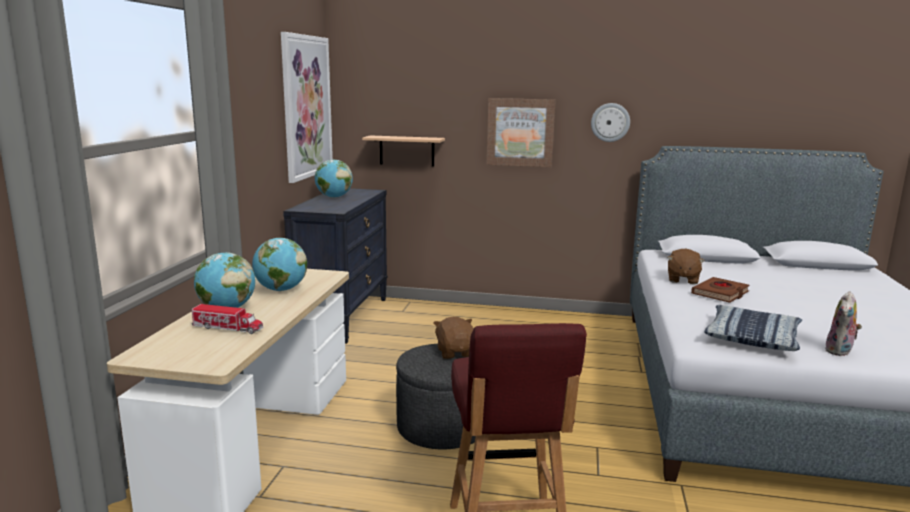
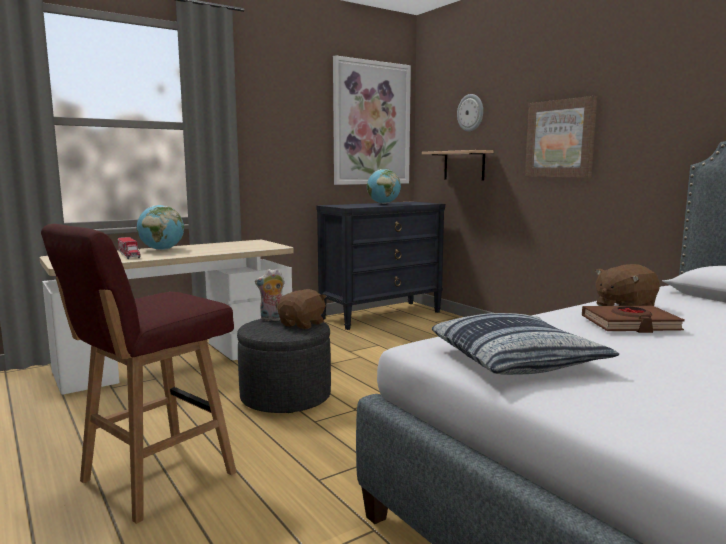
camera: 45 degrees right, 5 degrees down
(281, 290) = (220, 248): globe -> none
(610, 122) = (660, 117): wall clock -> wall clock (470, 113)
(840, 351) = (609, 407): plush toy -> plush toy (273, 319)

